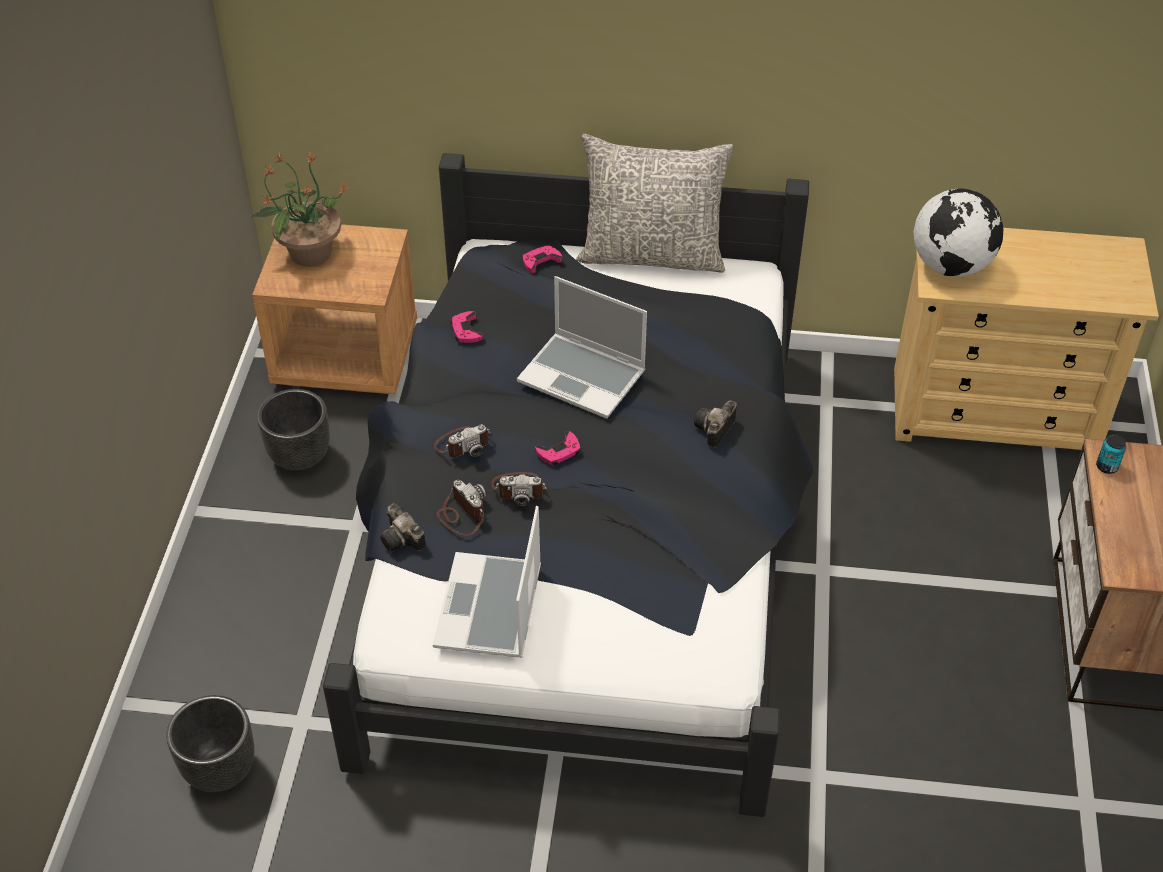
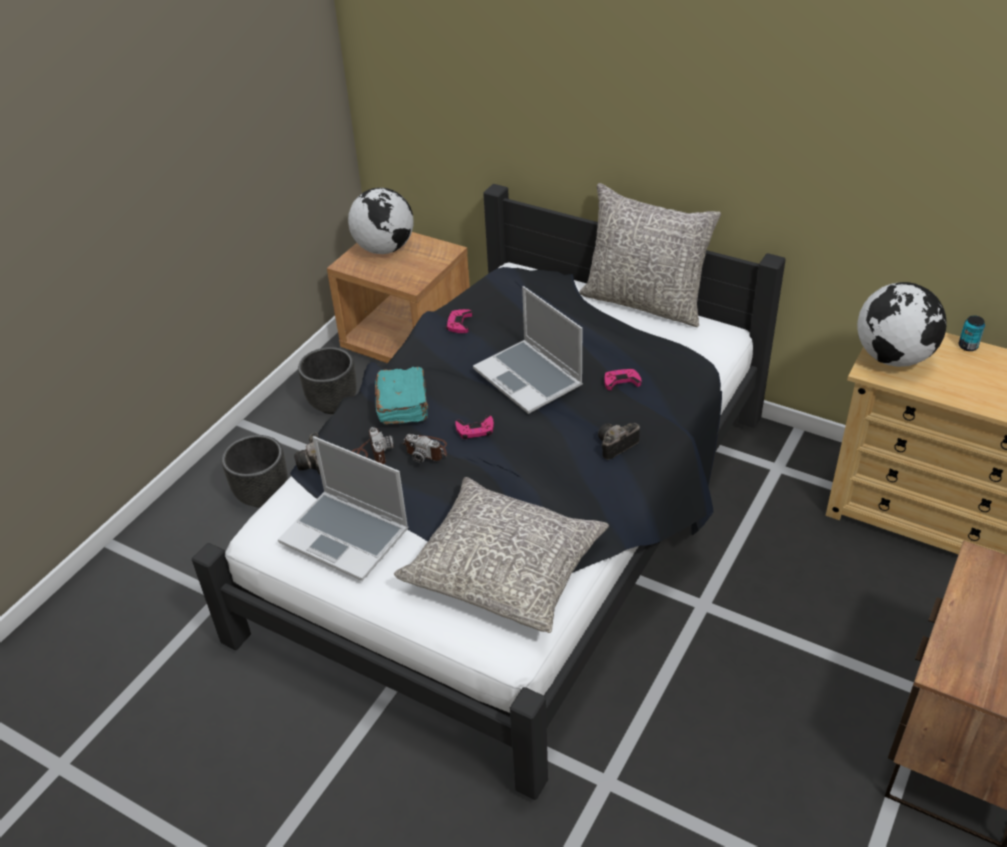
camera: 25 degrees right, 5 degrees down
(221, 770) = (142, 613): black planter -> black planter (264, 495)
(309, 253) = (384, 248): potted plant -> globe
(463, 444) = (403, 405): camera -> turquoise book
(490, 609) = (347, 536): laptop -> laptop turned 90 degrees counterclockwise
(540, 261) = (549, 287): pink game controller -> pink game controller (621, 381)
(674, 593) = (505, 568): none -> grey pillow
(1107, 466) = (974, 571): can -> can (968, 346)

